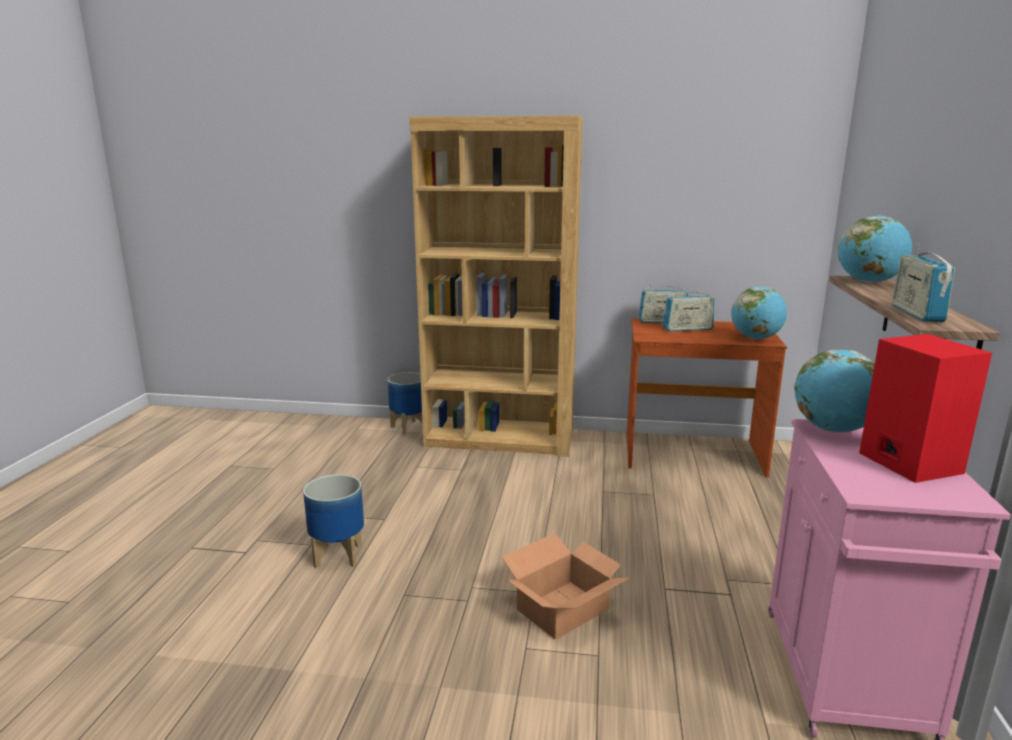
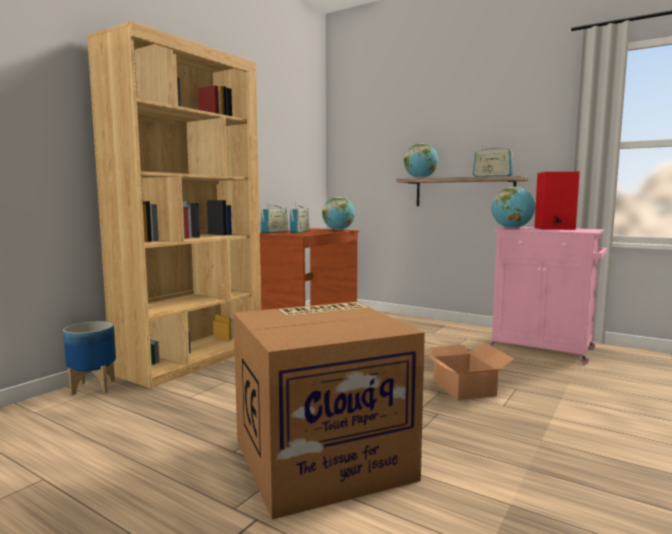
camera: 65 degrees left, 10 degrees down
(339, 555) = (323, 457): planter -> cardboard box

